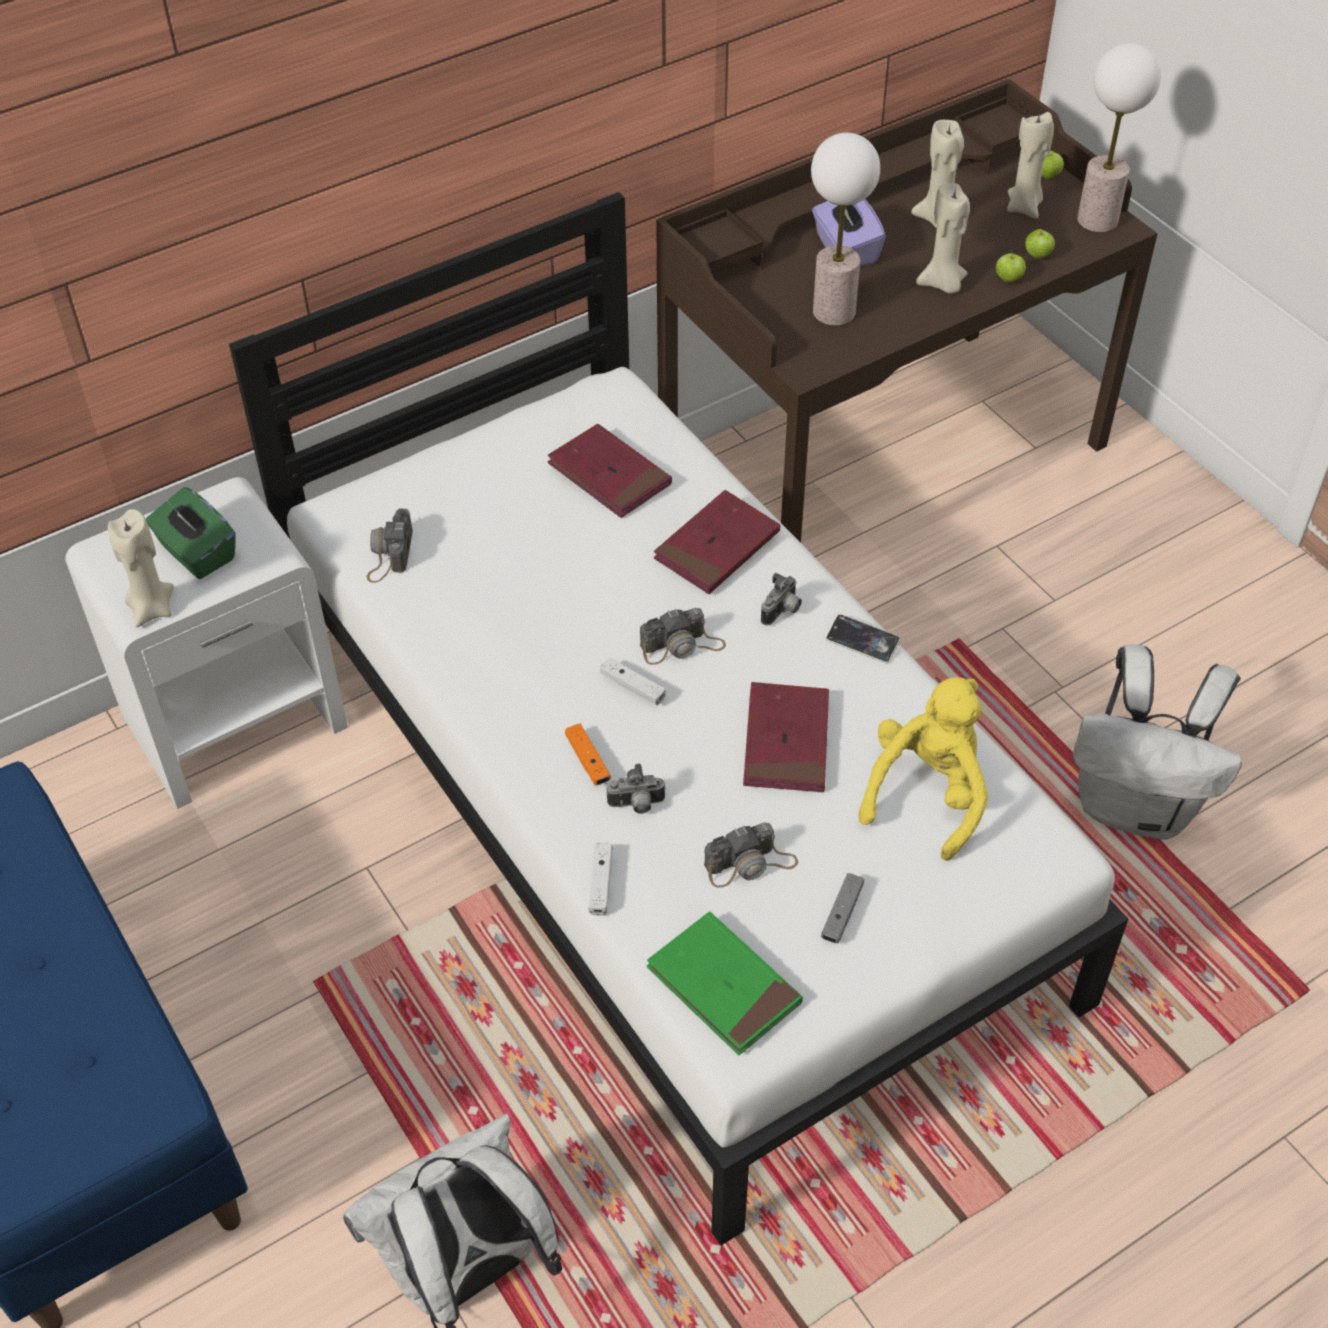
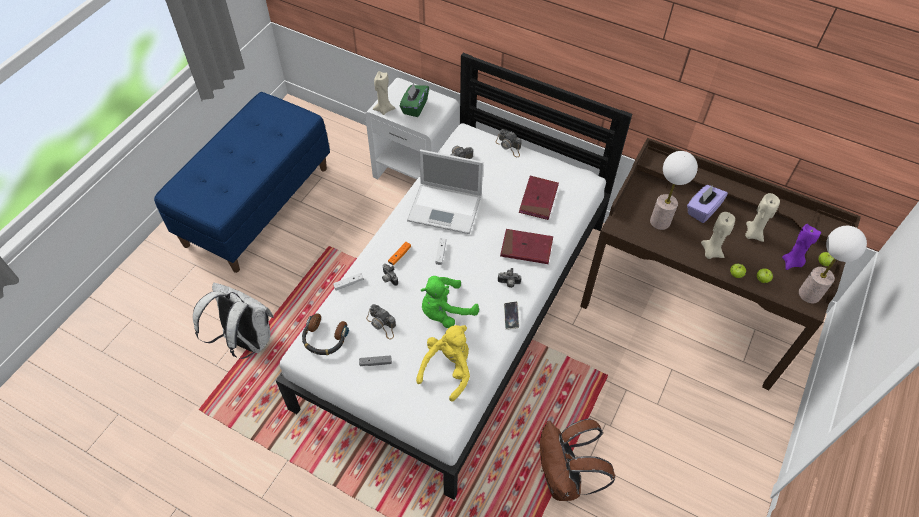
camera: 60 degrees right, 5 degrees up
(518, 628) = (446, 208): none -> laptop
(682, 646) = (470, 259): camera -> camera (509, 146)
(723, 986) = (324, 338): green book -> headphones
(786, 741) = (445, 312): red book -> green plush toy
(927, 794) = (448, 369): yellow plush toy -> yellow plush toy turned 60 degrees counterclockwise
(1024, 207) = (792, 262): beige candle -> purple candle
(1136, 806) = (564, 479): white backpack -> brown backpack

